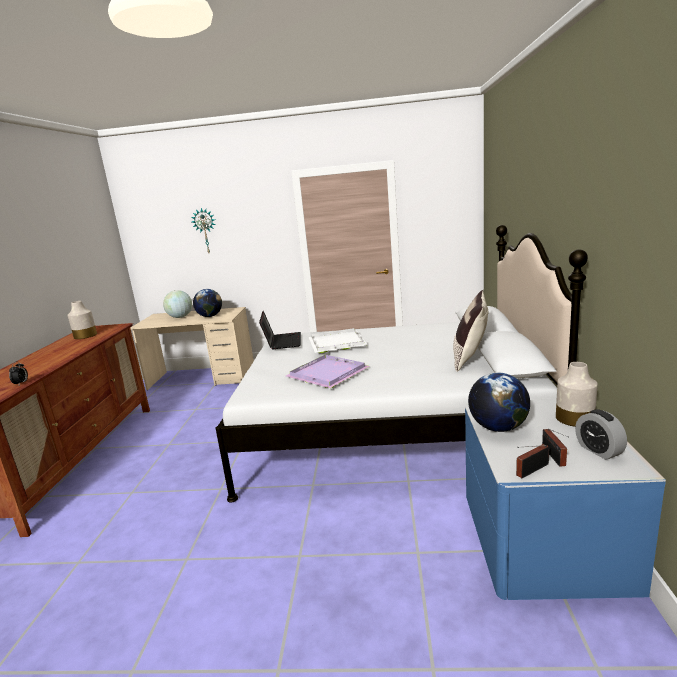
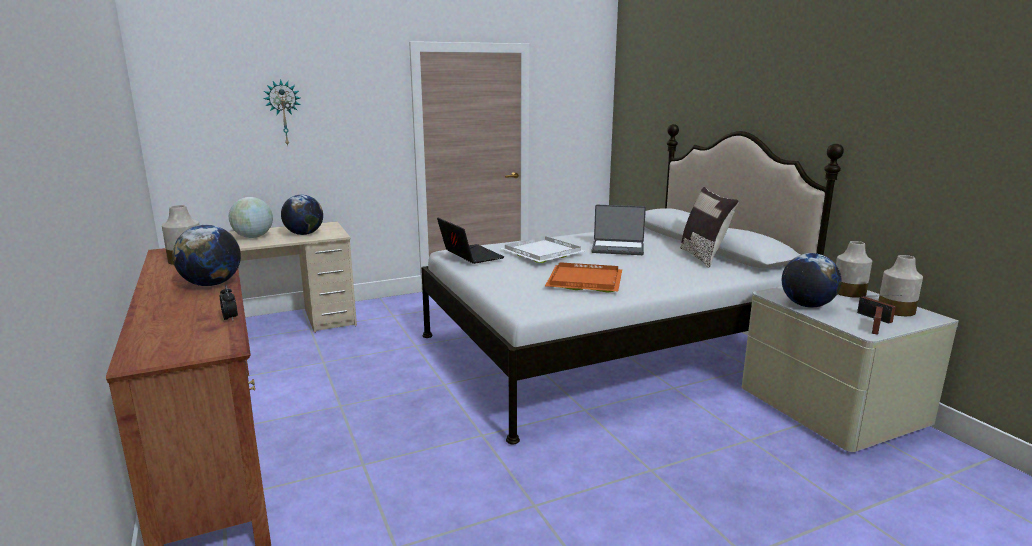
camera: 30 degrees left, 0 degrees up
(62, 355) = (211, 284): none -> globe
(328, 374) = (586, 281): purple tray -> orange tray
(405, 344) = (618, 248): none -> laptop
(542, 541) = (830, 409): blue nightstand -> beige nightstand
(598, 450) = (896, 310): alarm clock -> beige vase

